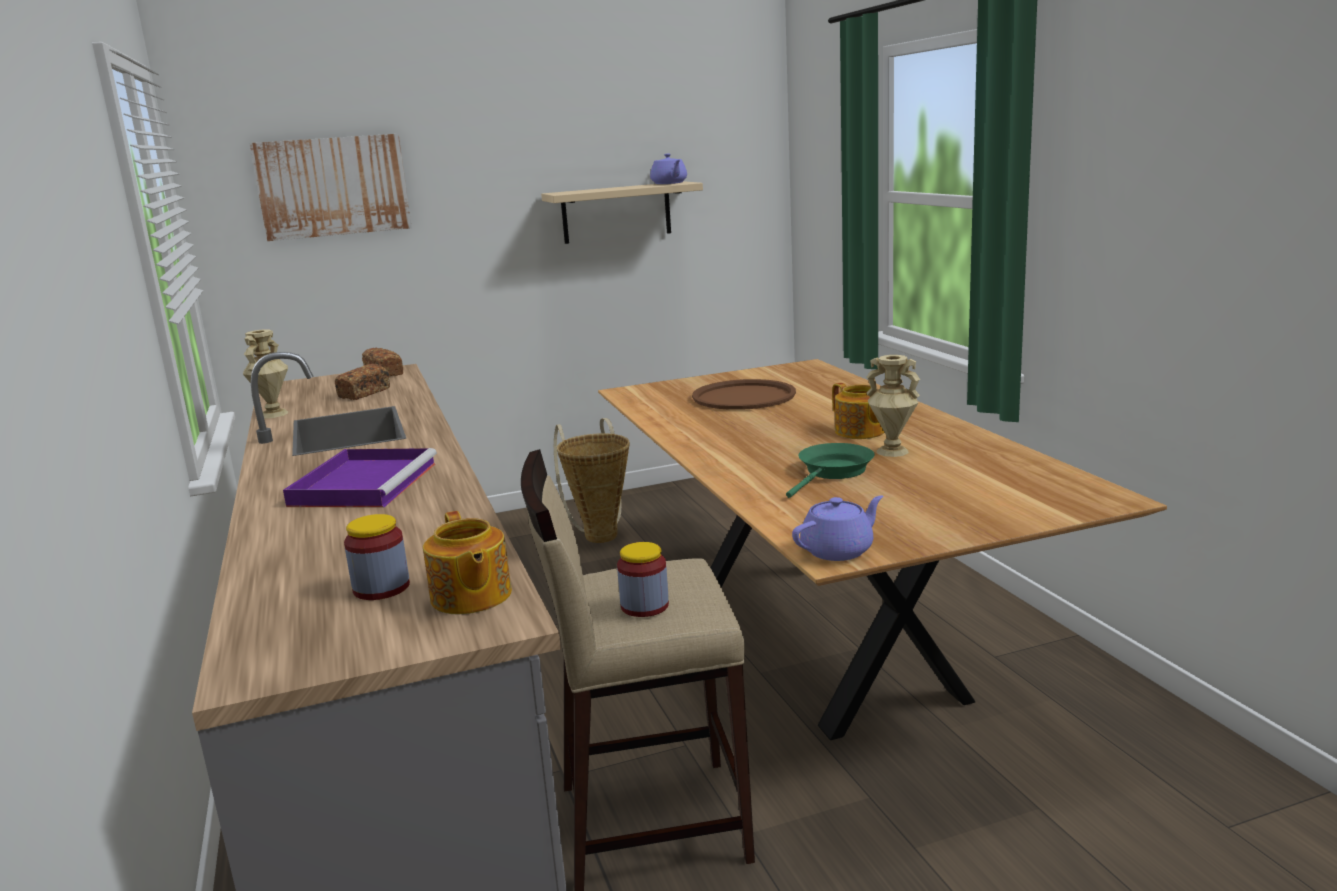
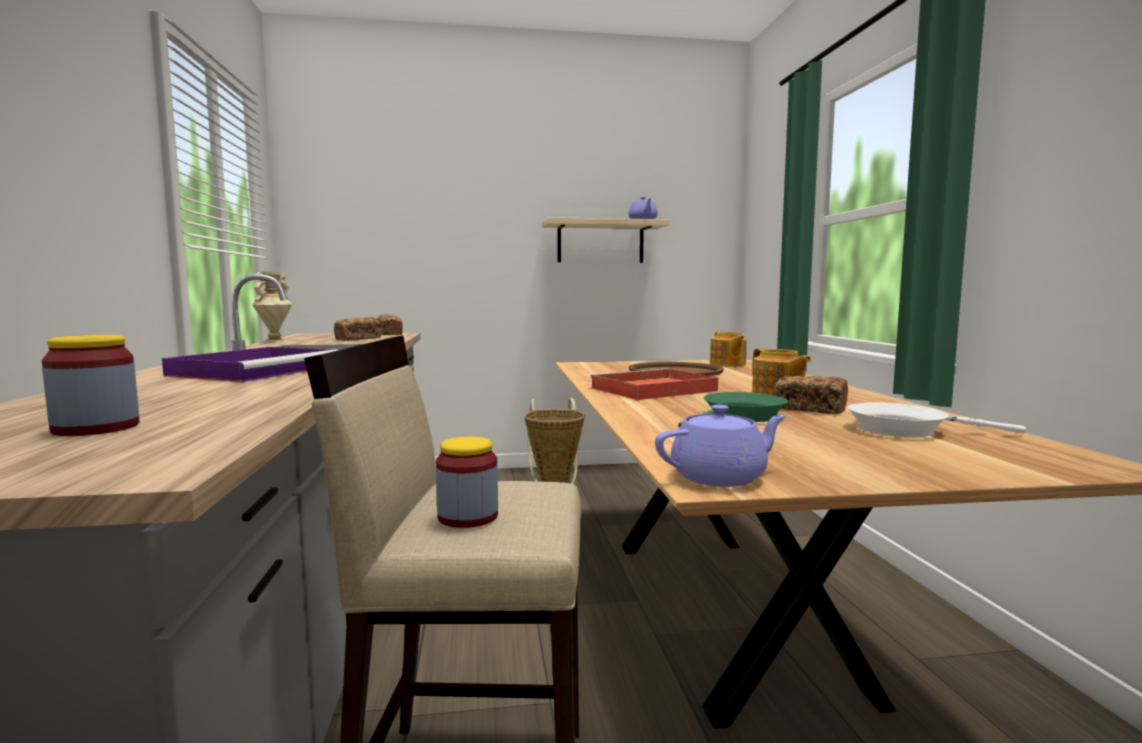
camera: 10 degrees right, 10 degrees down
(333, 186) = (386, 201): picture -> none
(470, 597) = (166, 444): teapot -> teapot (727, 364)
(734, 436) = (652, 390): none -> red tray
(892, 452) = (809, 409): beige vase -> bread
(973, 473) = (905, 430): none -> white frying pan

